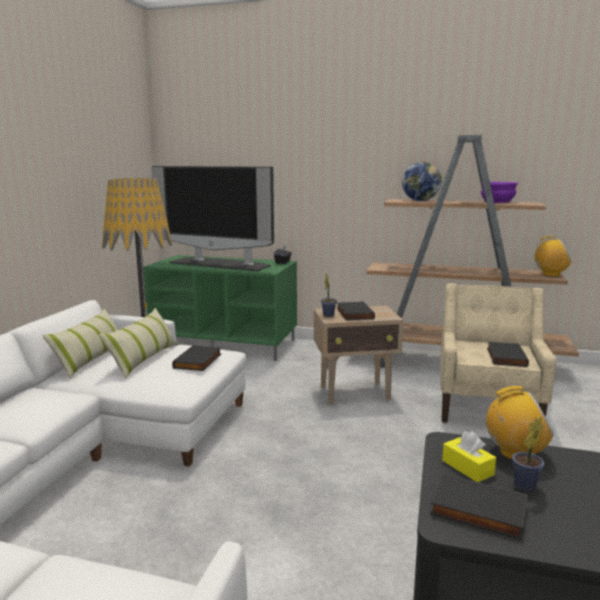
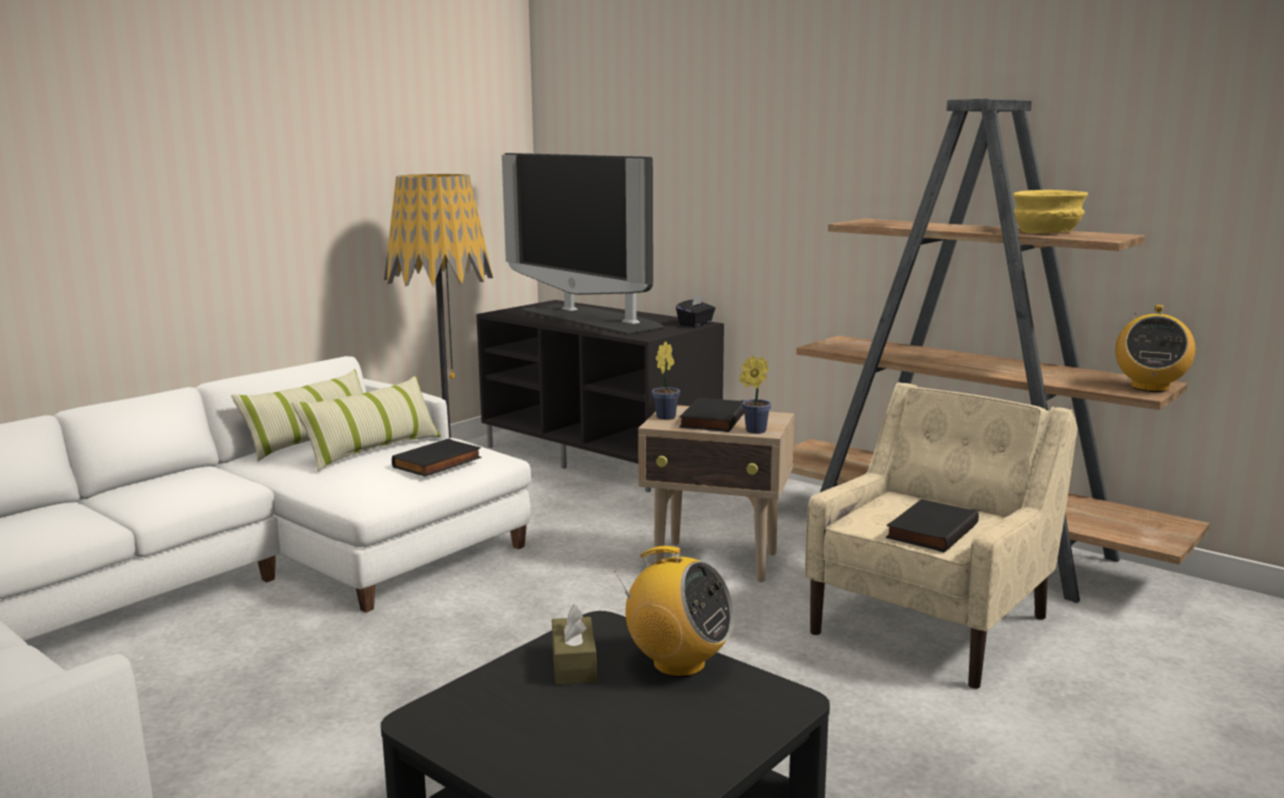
camera: 25 degrees right, 0 degrees up
(226, 344) = (601, 455): green tv stand -> black tv stand
(420, 201) = (905, 224): globe -> none
(467, 467) = (574, 664): yellow tissue box -> brown tissue box
(477, 511) = (496, 716): black book -> none
(497, 202) = (1047, 232): purple bowl -> yellow bowl
(523, 487) = (612, 706): potted plant -> potted plant (753, 431)
(550, 274) = (1149, 387): radio -> radio turned 75 degrees clockwise

